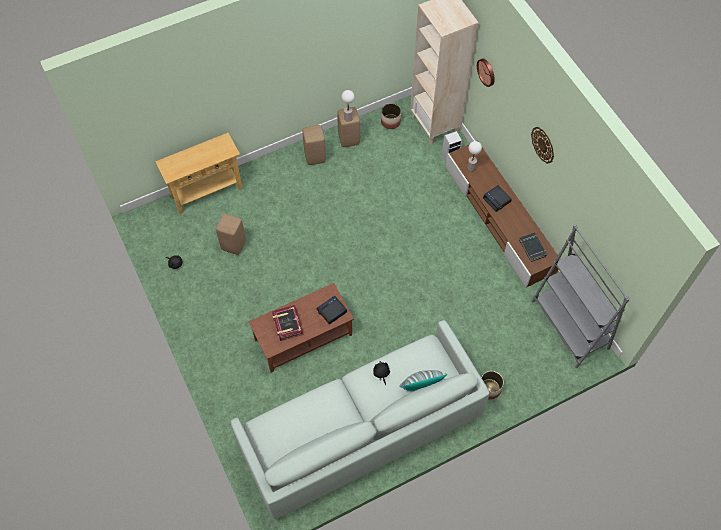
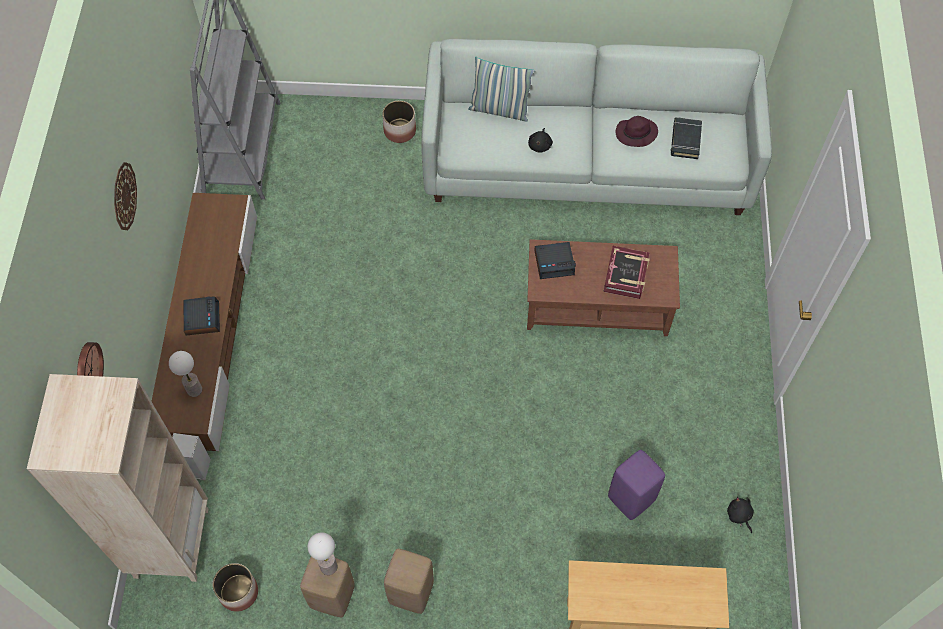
camera: 150 degrees left, 0 degrees up
(233, 245) = (632, 498): beige stool -> purple stool
(327, 413) = (635, 134): none -> purple hat
(532, 248) = (214, 227): black book -> black book (685, 140)

